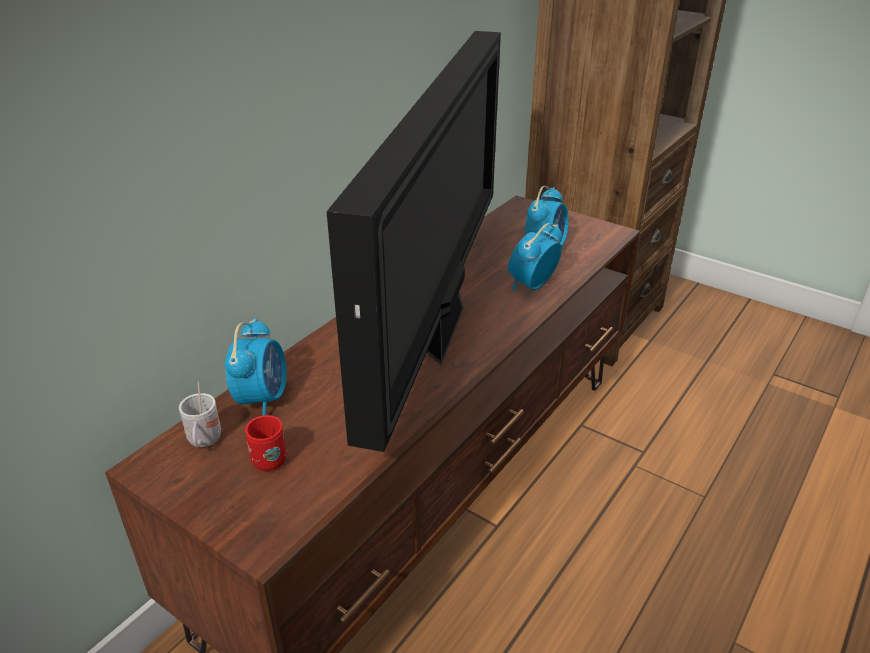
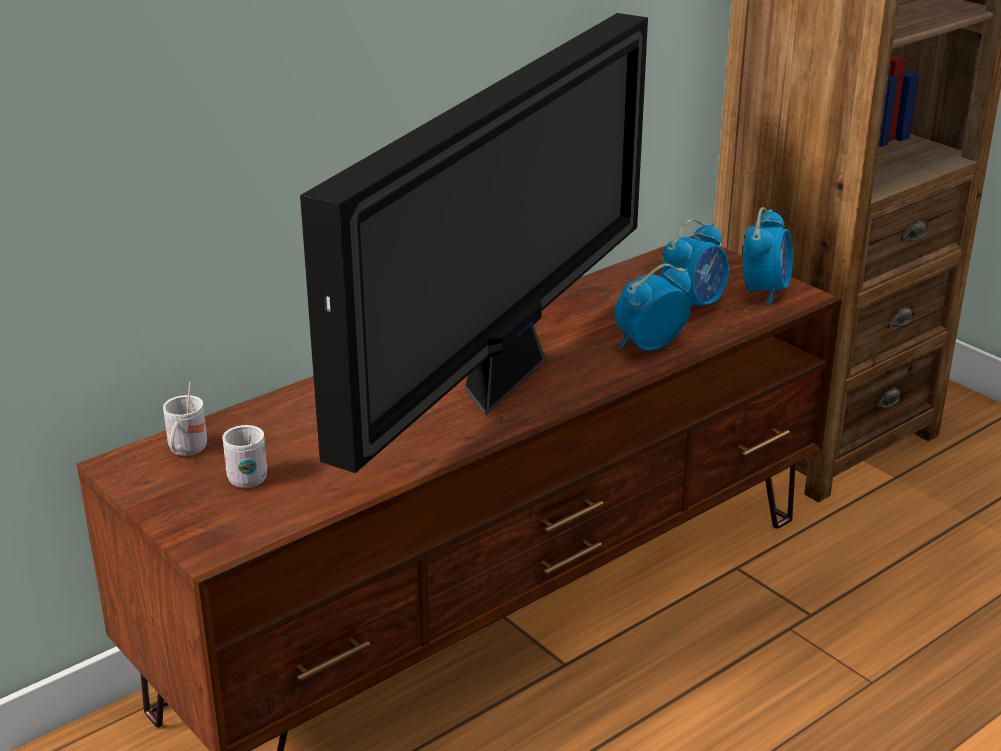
camera: 15 degrees right, 5 degrees down
(262, 398) = (265, 420): alarm clock -> alarm clock (764, 291)
(266, 458) = (245, 477): red mug -> white mug

